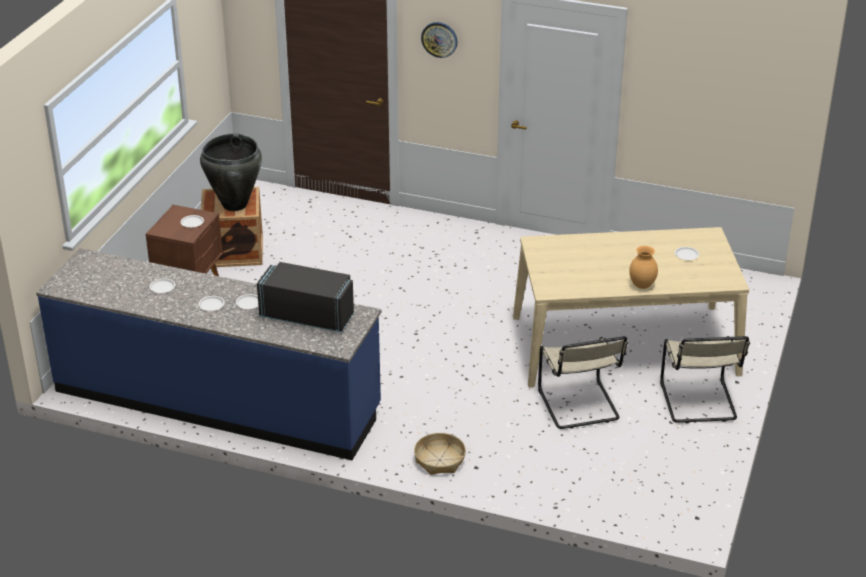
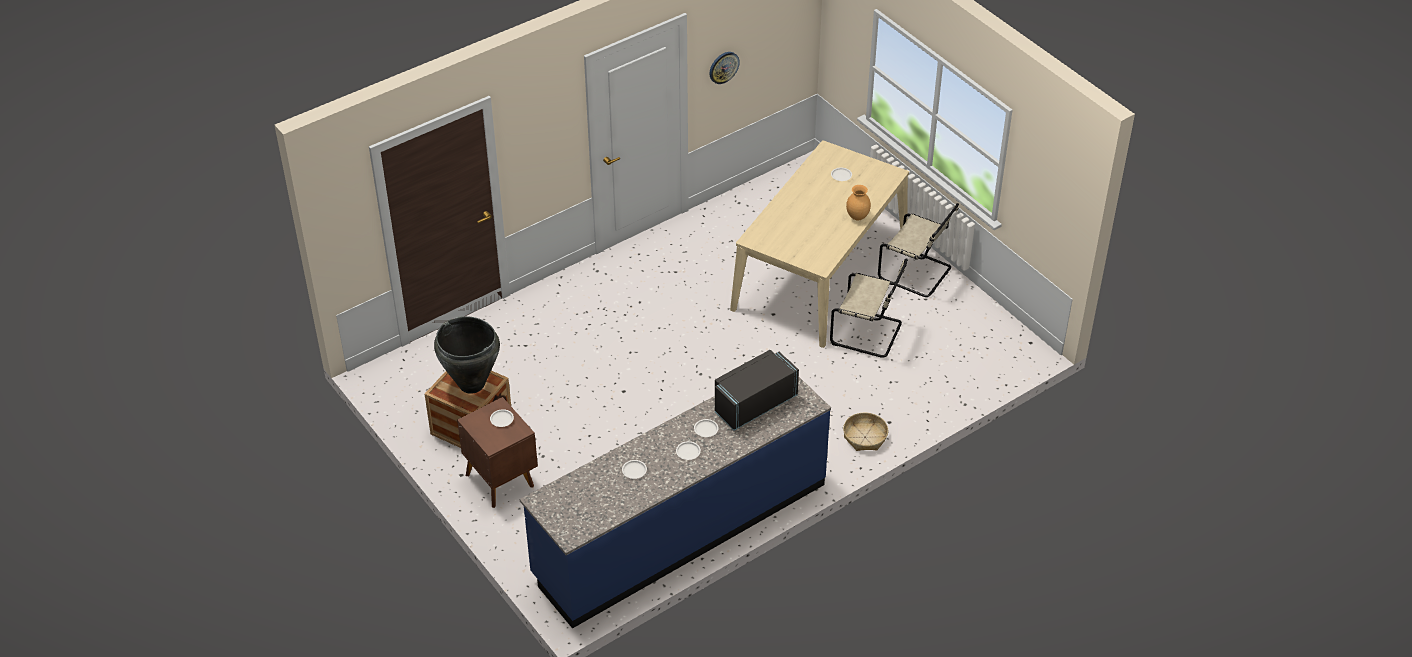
camera: 55 degrees left, 10 degrees up
(439, 39) = (534, 128): wall clock -> wall clock (723, 67)

